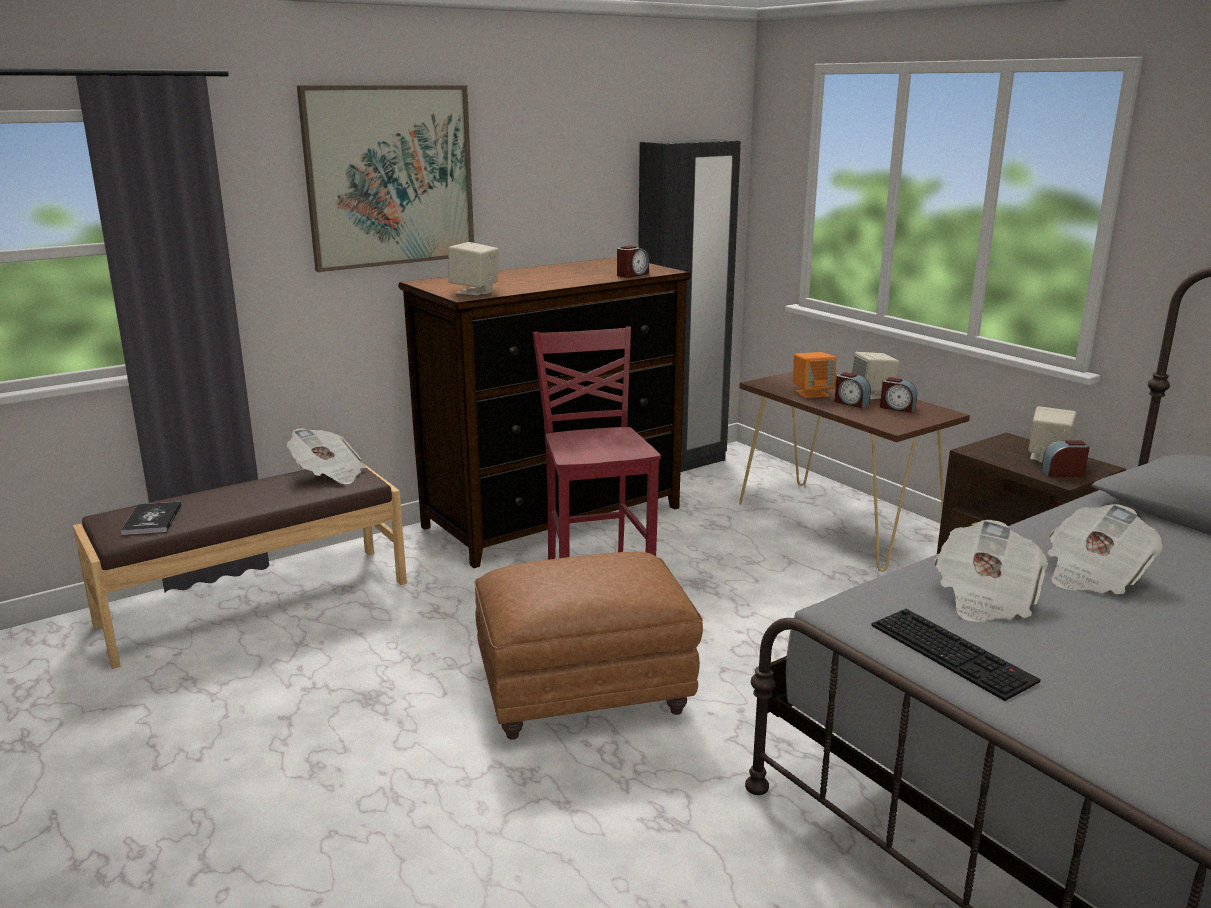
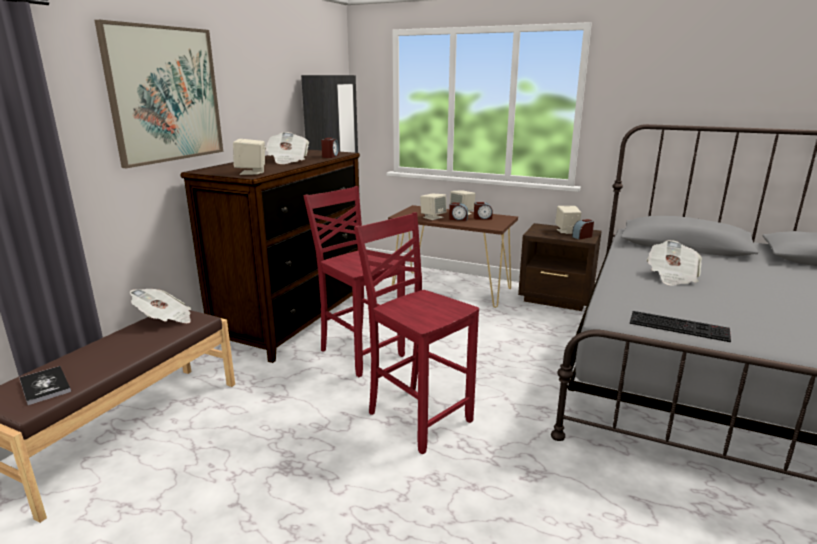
camera: 30 degrees left, 0 degrees up
(585, 693) = (417, 417): brown ottoman -> red chair
(812, 393) = (433, 217): orange speaker -> beige speaker
(985, 598) = (651, 297): newspaper -> newspaper (287, 160)

